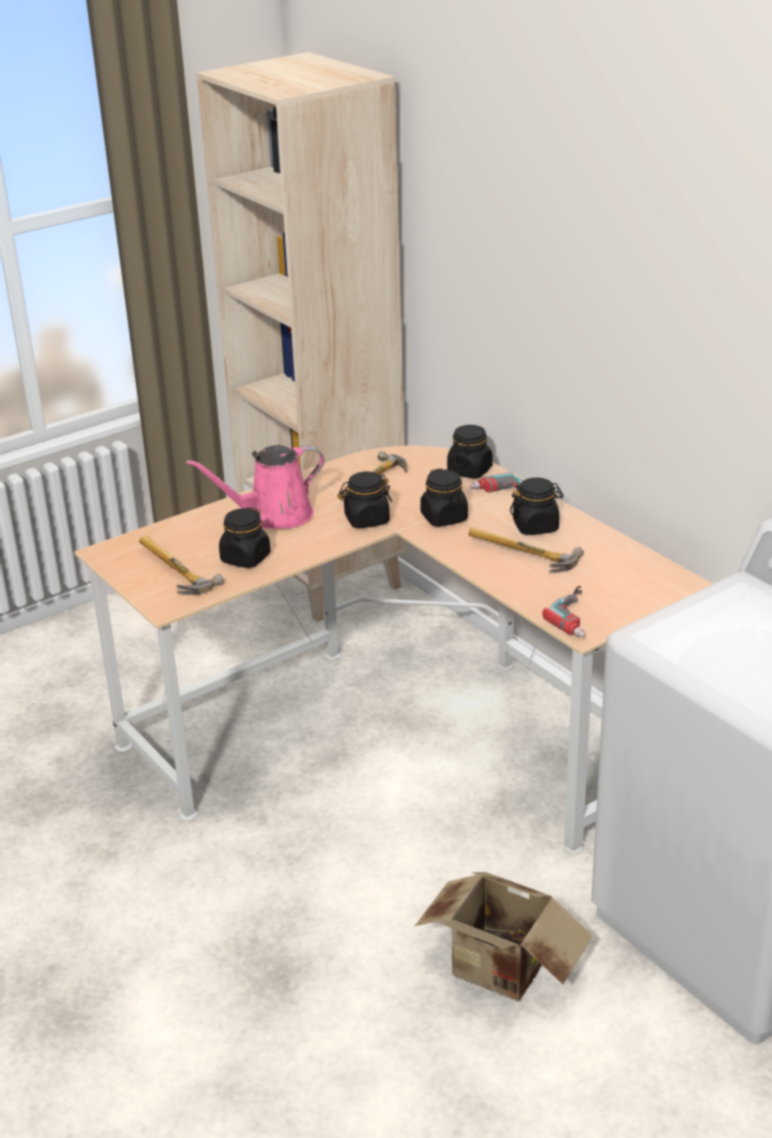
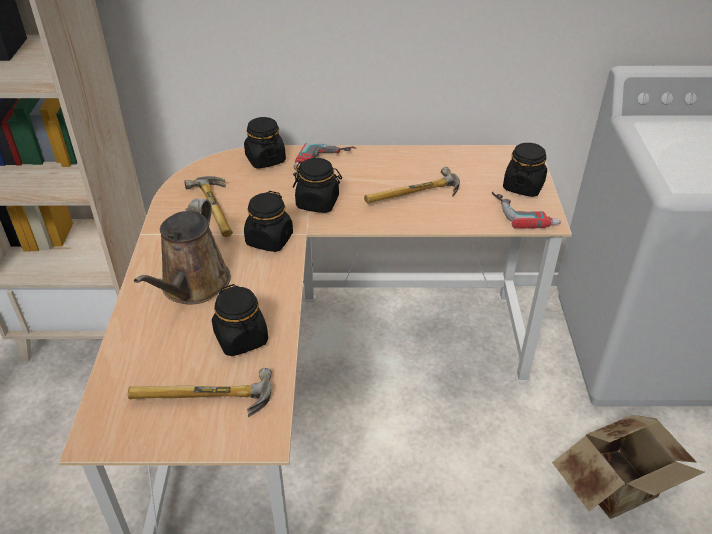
camera: 55 degrees left, 10 degrees up
(274, 516) = (193, 286): pink watering can -> brown watering can
(536, 526) = (382, 171): black jar -> black jar (523, 186)

